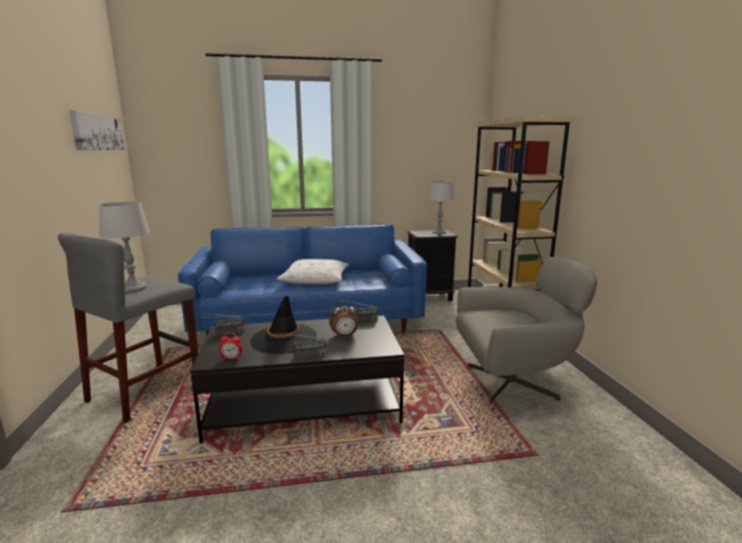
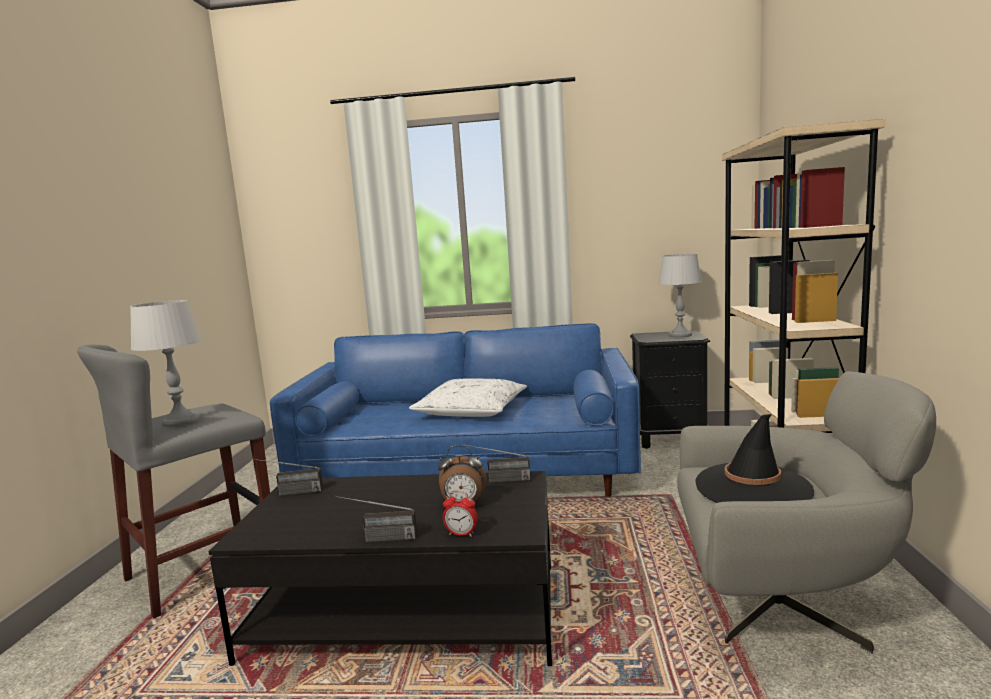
camera: 15 degrees right, 5 degrees down
(97, 132) = (188, 214): picture -> none
(231, 359) = (276, 534): alarm clock -> alarm clock (461, 534)
(284, 339) = (369, 505): black hat -> black hat (752, 487)

